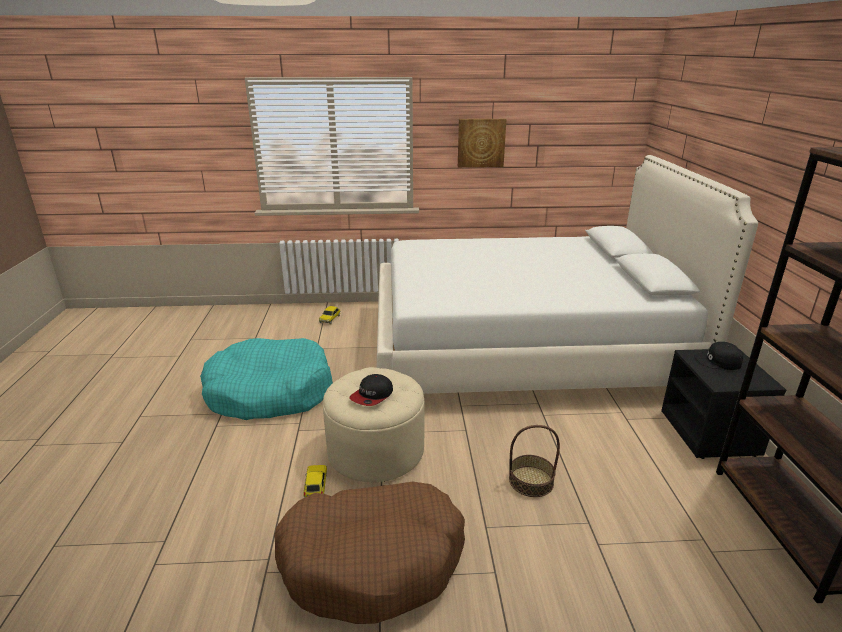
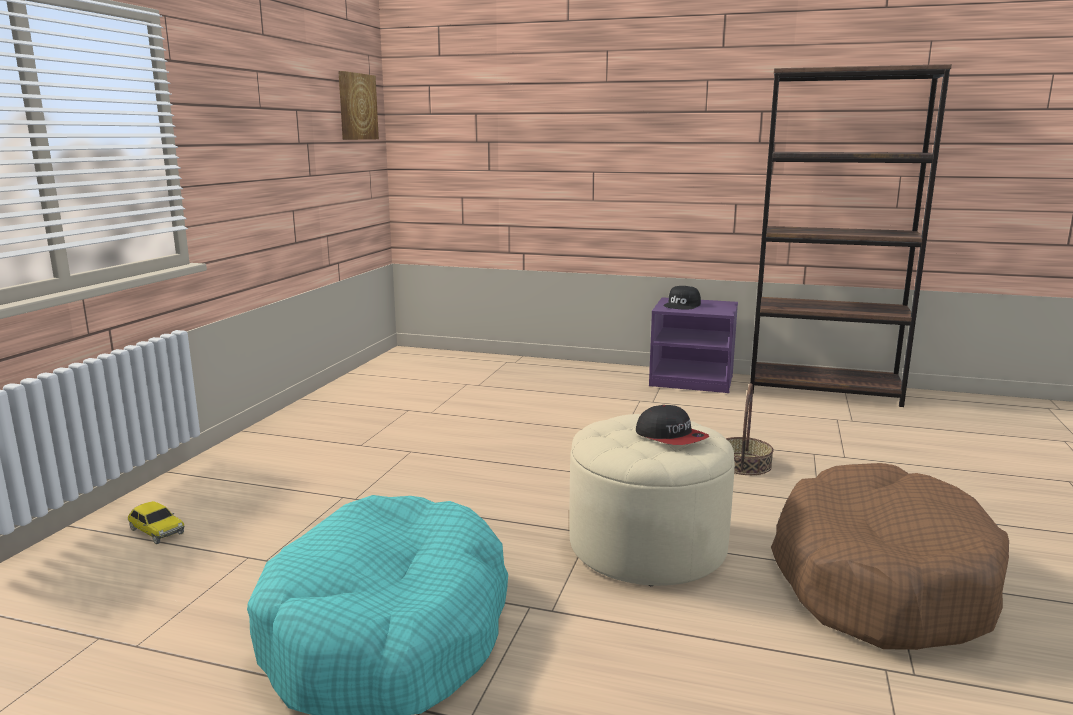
camera: 70 degrees left, 10 degrees down
(316, 487) = (720, 608): toy car -> none
(481, 142) = (255, 137): picture -> picture (356, 106)
(523, 348) = (464, 412): white bed -> none
(710, 433) = (692, 380): black nightstand -> purple nightstand

